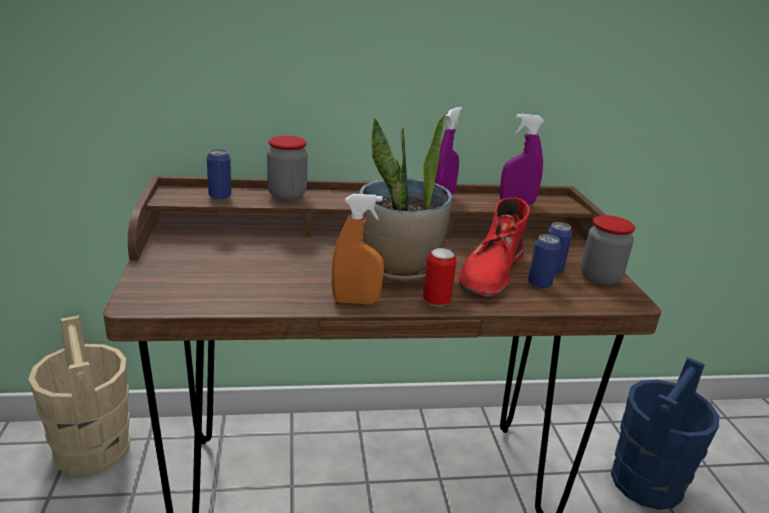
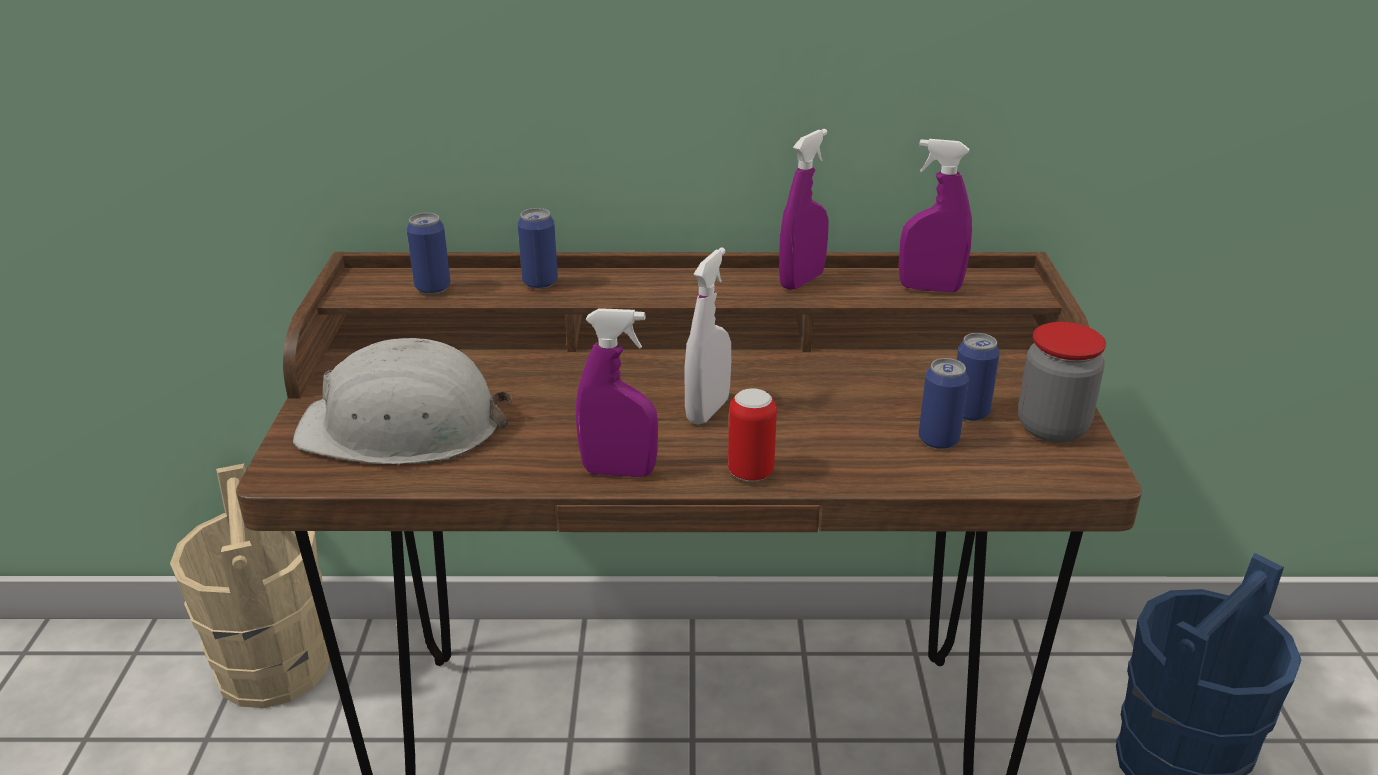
camera: 10 degrees right, 5 degrees up
(210, 277) = (403, 428): none -> white hard hat
(287, 195) = (540, 282): jar -> can
(355, 301) = (619, 472): orange spray bottle -> purple spray bottle
(400, 268) = (707, 410): potted plant -> white spray bottle
(491, 271) = (861, 416): red boot -> none

